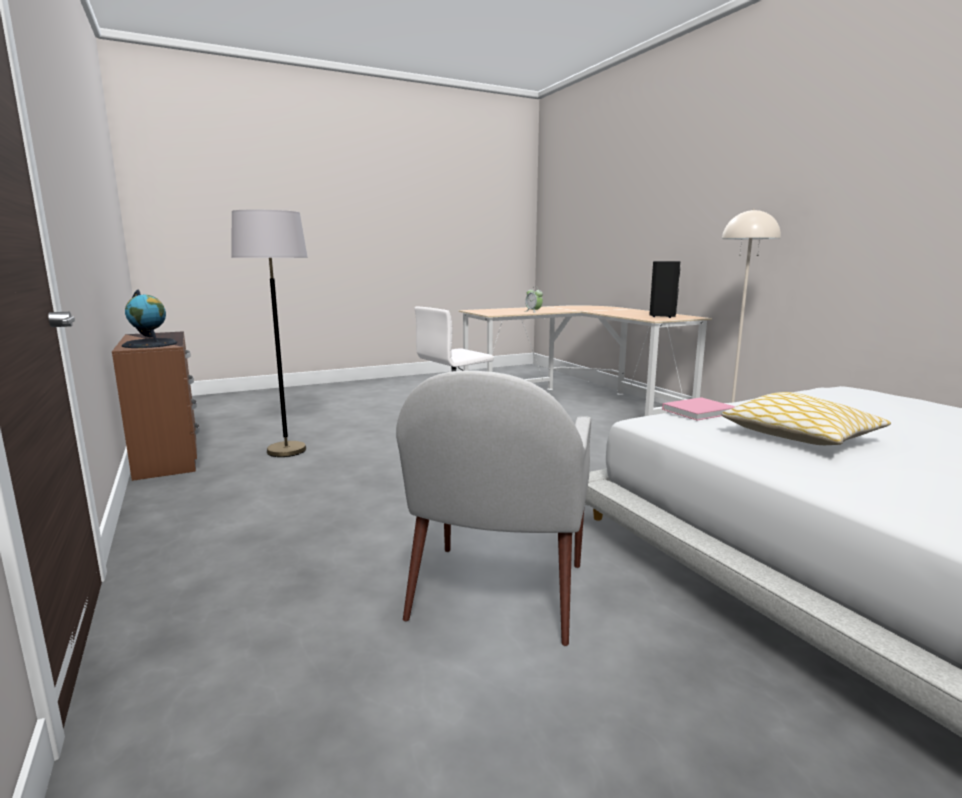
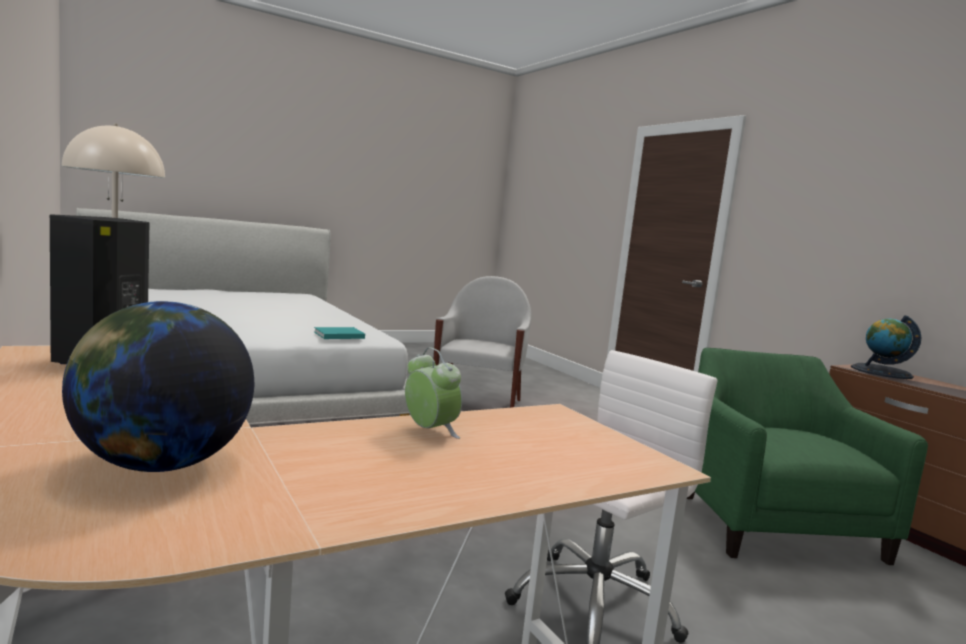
camera: 175 degrees right, 5 degrees down
(286, 451) = (770, 523): grey floor lamp -> green armchair
(587, 308) = (161, 465): none -> globe
(700, 411) = (337, 335): pink book -> turquoise book
(801, 437) = (305, 322): pillow -> none

